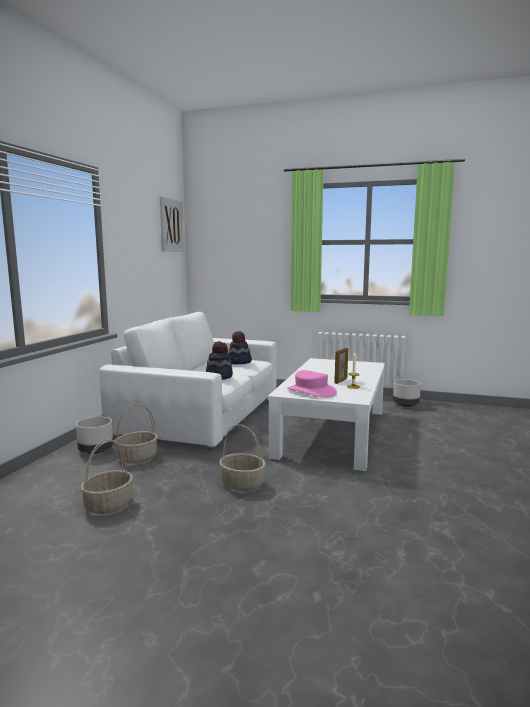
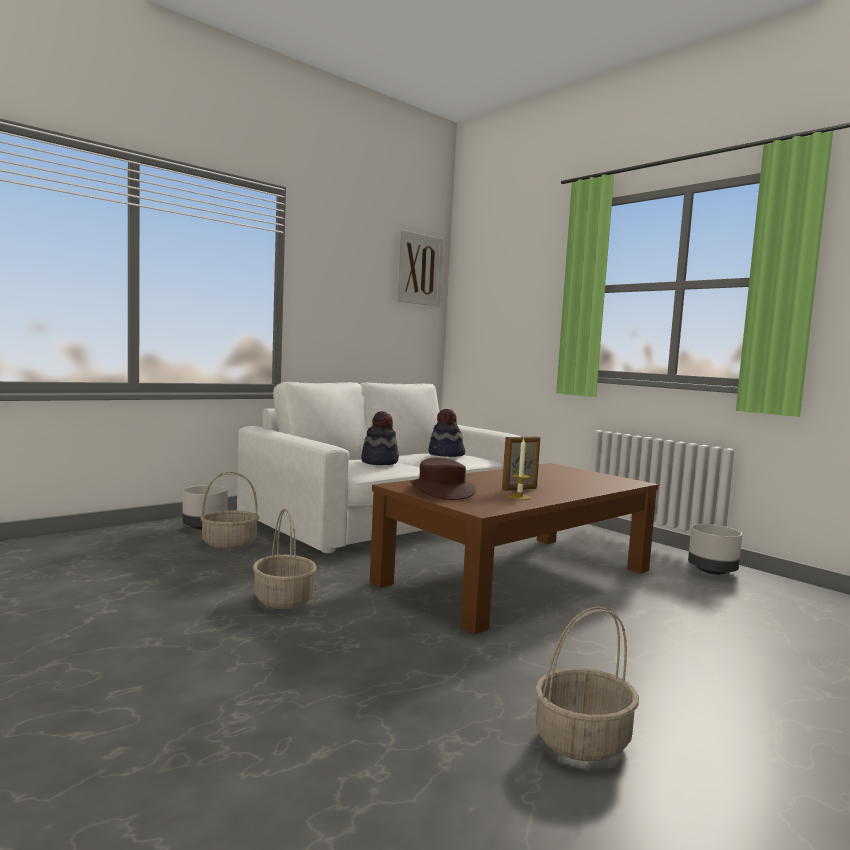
camera: 30 degrees right, 5 degrees down
(109, 504) = (117, 577): basket -> basket (582, 740)
(311, 391) = (441, 491): pink hat -> brown hat
(332, 432) = (518, 576): white coffee table -> brown coffee table

